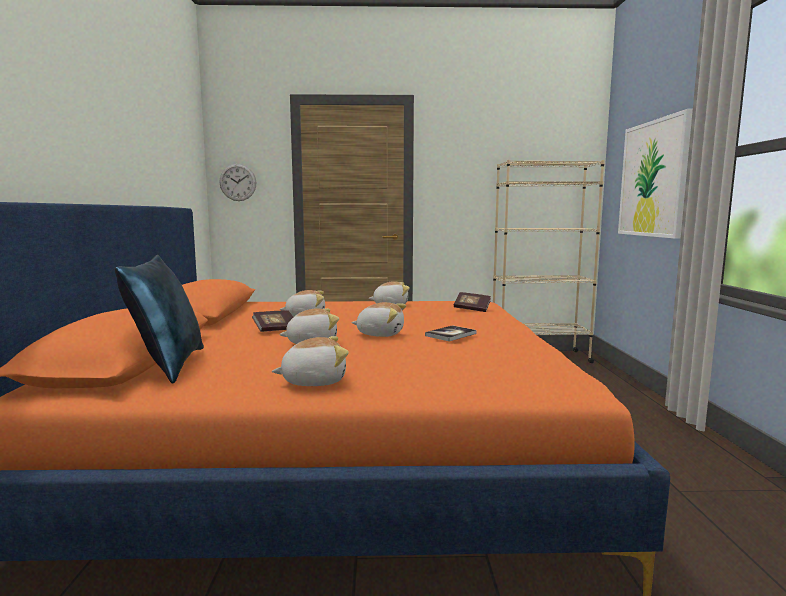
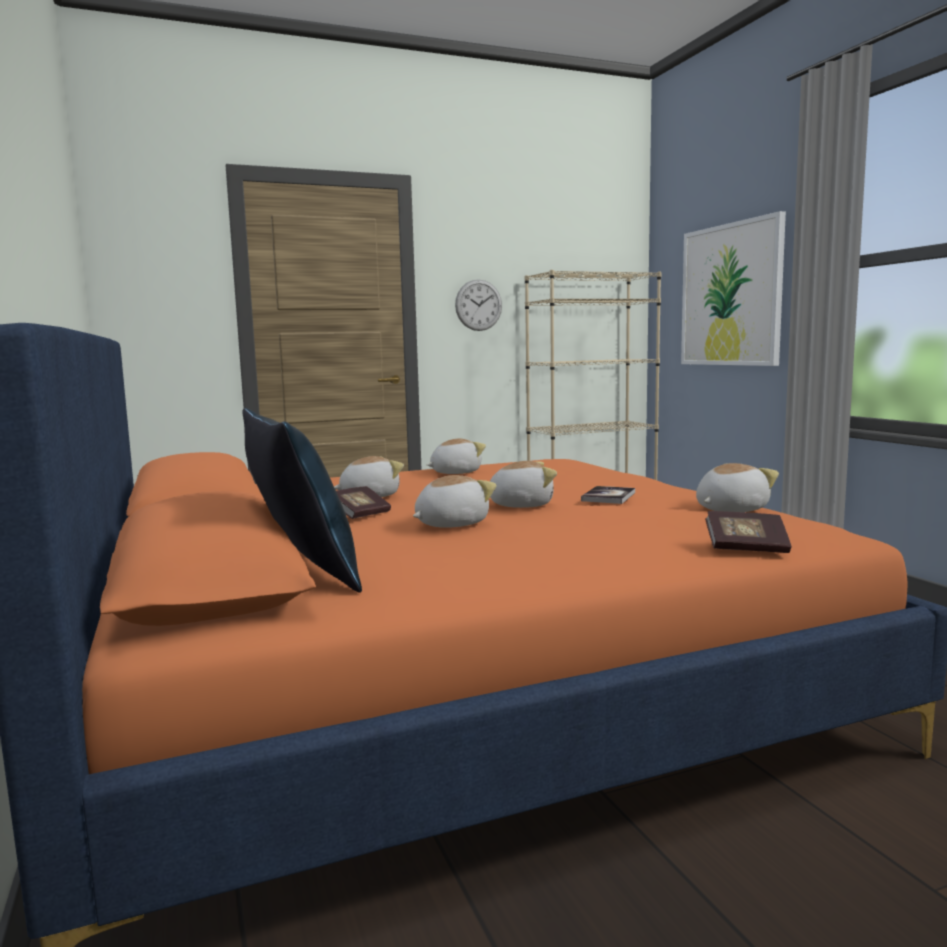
camera: 20 degrees left, 0 degrees up
(238, 182) = (144, 301): wall clock -> wall clock (478, 305)
(313, 381) = (544, 564): plush toy -> plush toy (729, 510)
(472, 309) = (570, 468): book -> book (746, 548)

